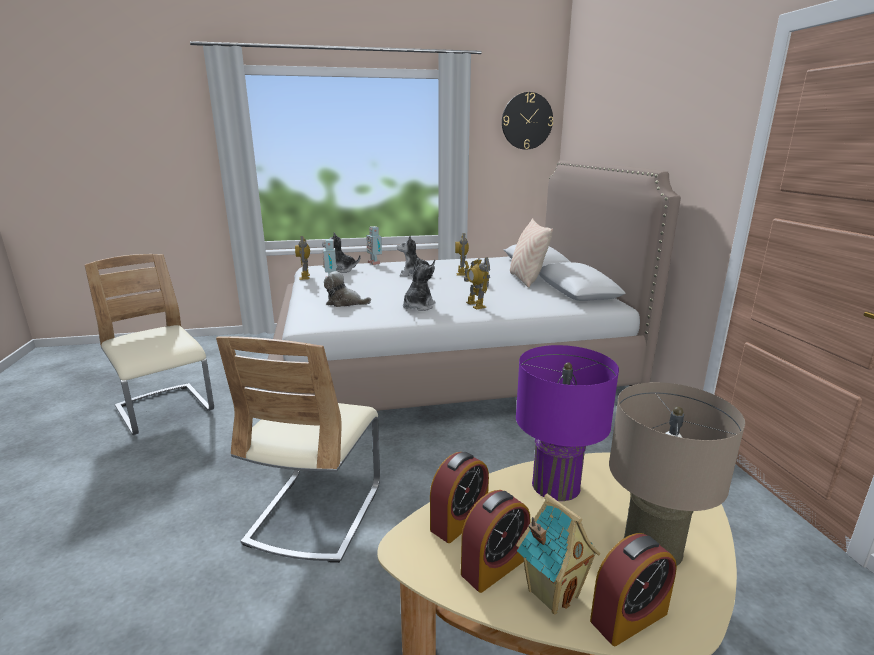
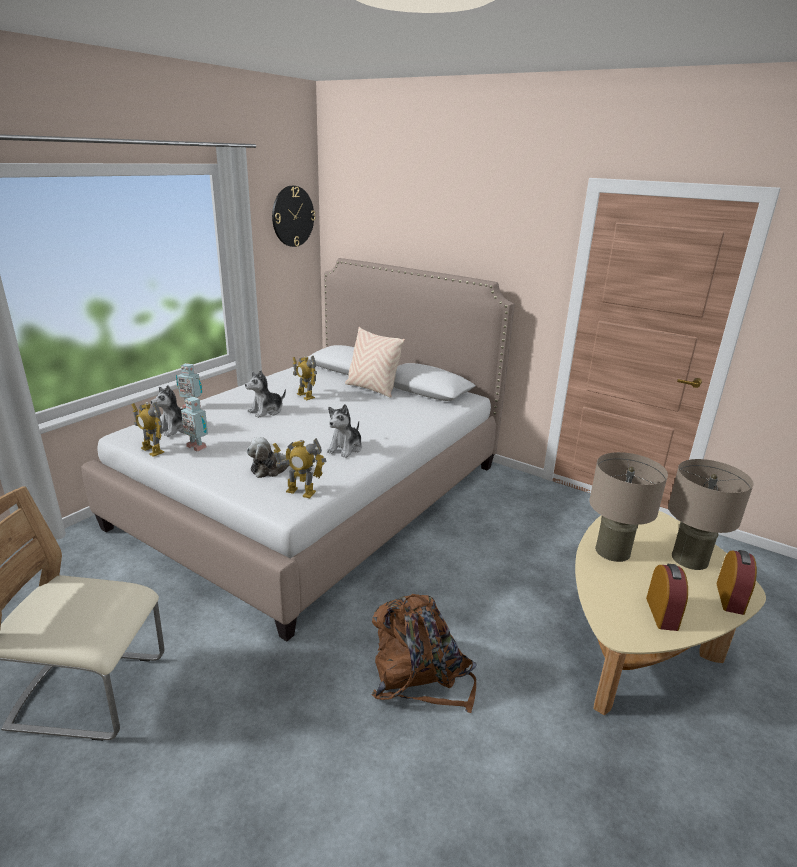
camera: 45 degrees left, 5 degrees up
(316, 513) = (420, 676): beige chair -> brown backpack
(418, 306) = (346, 448): plush toy -> plush toy turned 135 degrees counterclockwise
(459, 520) = (611, 601): alarm clock -> none
(475, 305) = (386, 430): toy robot -> toy robot (300, 492)
(552, 592) = (696, 608): toy house -> none
(556, 485) = (612, 551): purple table lamp -> beige table lamp

